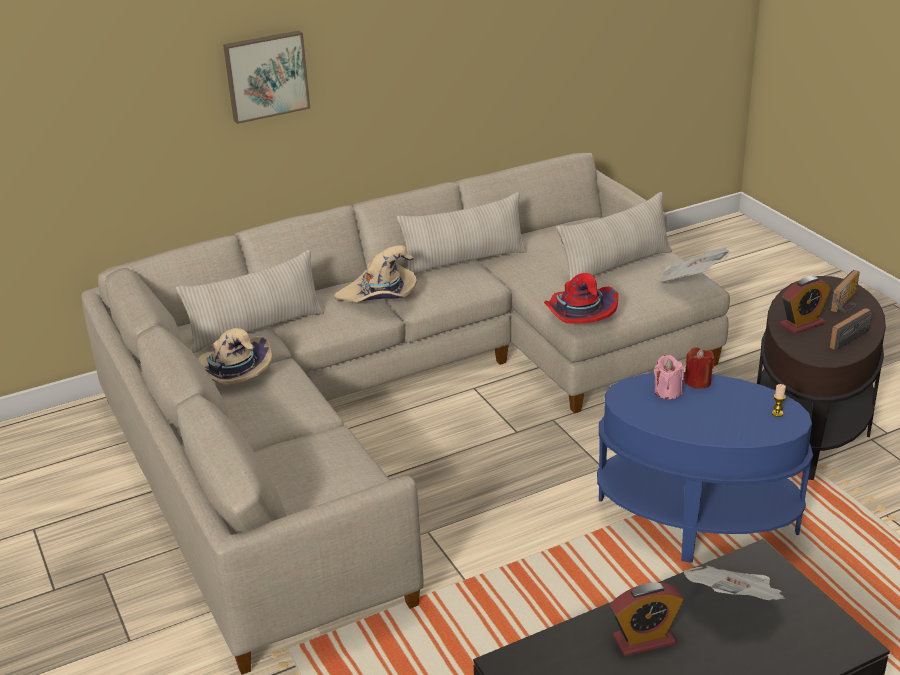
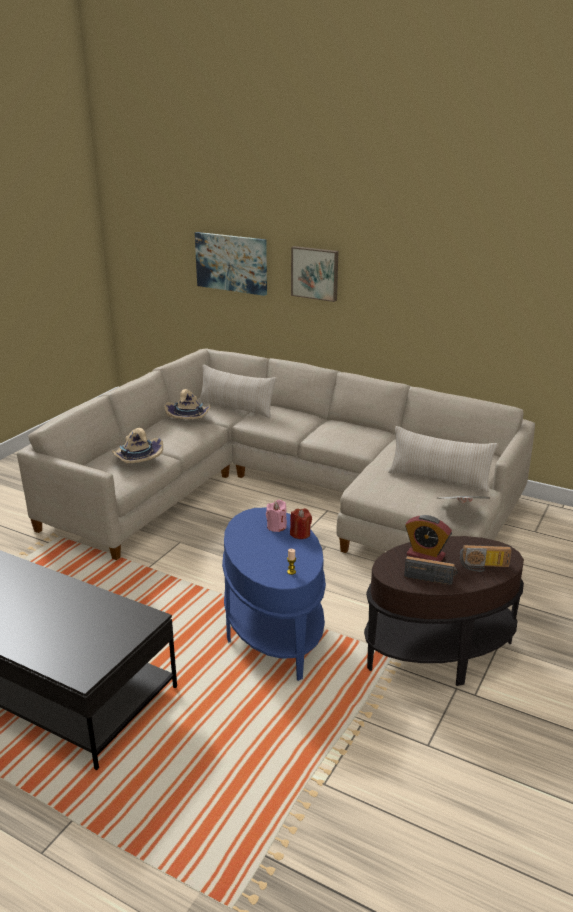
camera: 55 degrees right, 5 degrees down
(107, 107) = (231, 263): none -> picture
(380, 296) = (305, 425): beige hat -> beige hat (136, 459)
(464, 261) = (377, 434): beige pillow -> none
(578, 316) = (361, 485): red hat -> none
(644, 640) = (43, 596): alarm clock -> none
(734, 602) = (97, 619): newspaper -> none

